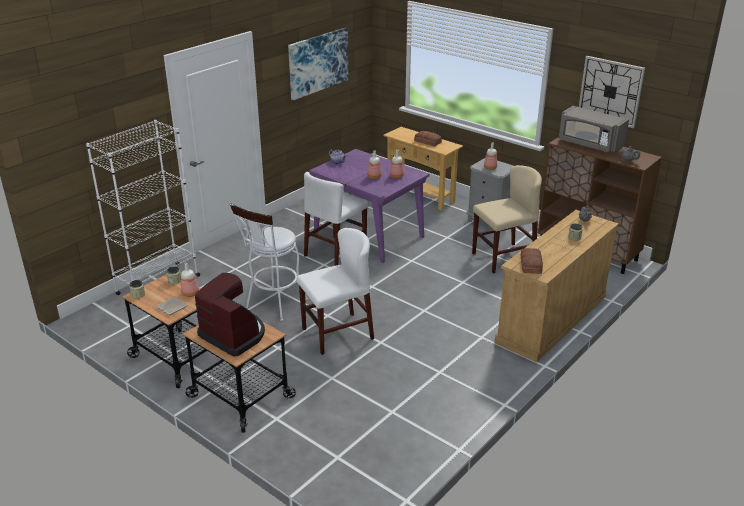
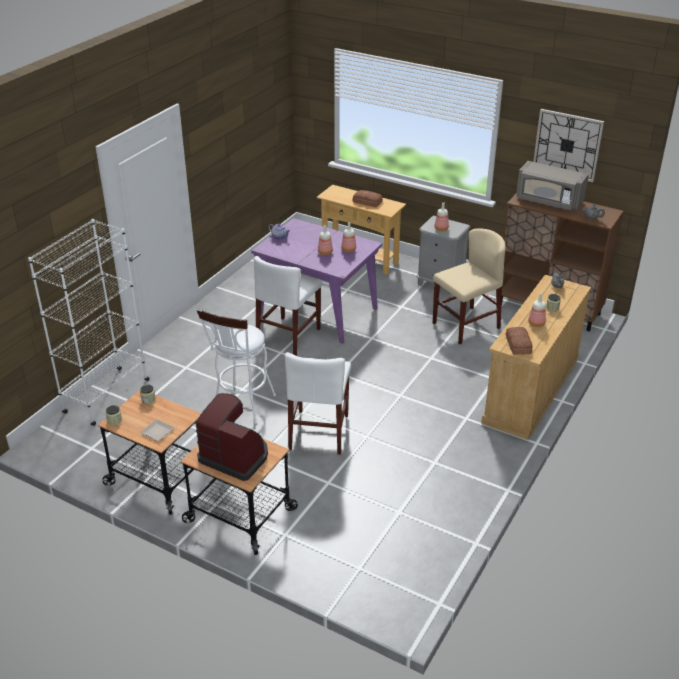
camera: 10 degrees left, 5 degrees up
(190, 293) = (171, 412): bottle -> bottle (536, 323)
(318, 62) = (242, 125): picture -> none
(337, 333) = (319, 431): white chair -> white chair turned 135 degrees clockwise

